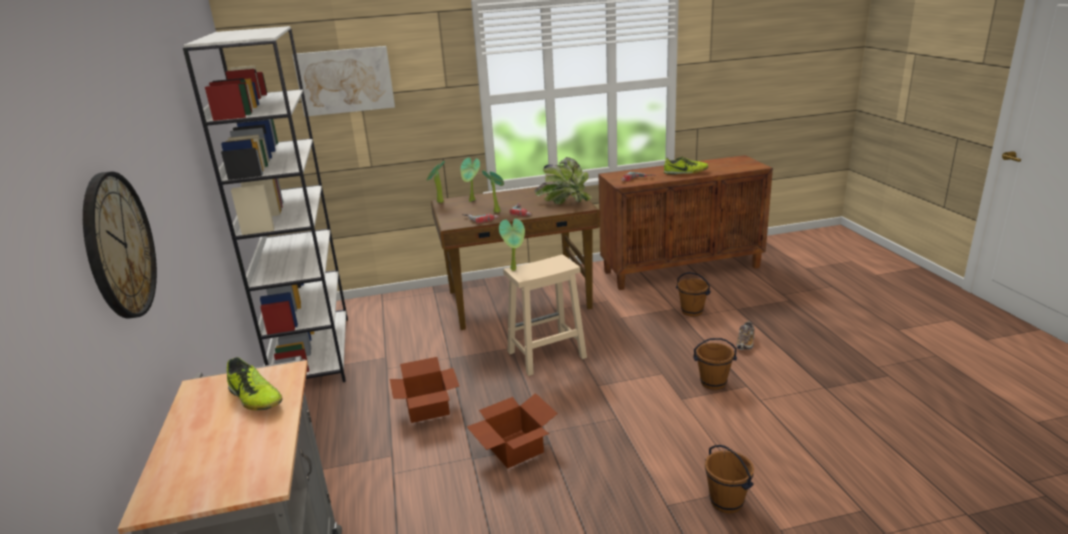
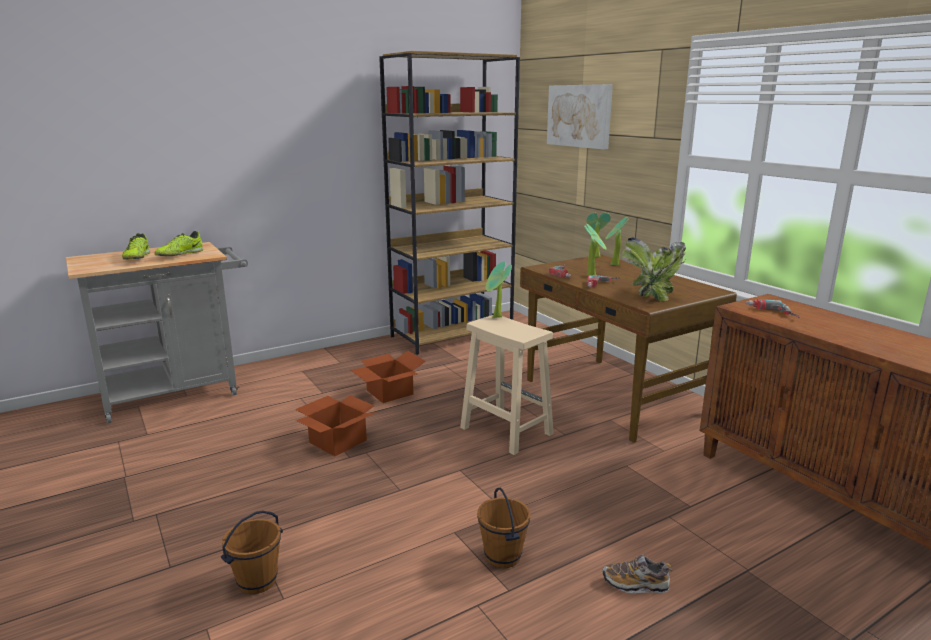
camera: 70 degrees right, 5 degrees down
(118, 245) = (181, 143): wall clock -> none
(313, 353) = (452, 334): white bookcase -> brown bookcase
(685, 172) = (857, 337): shoe -> shoe (137, 258)
(692, 311) = (695, 523): brown bucket -> none

